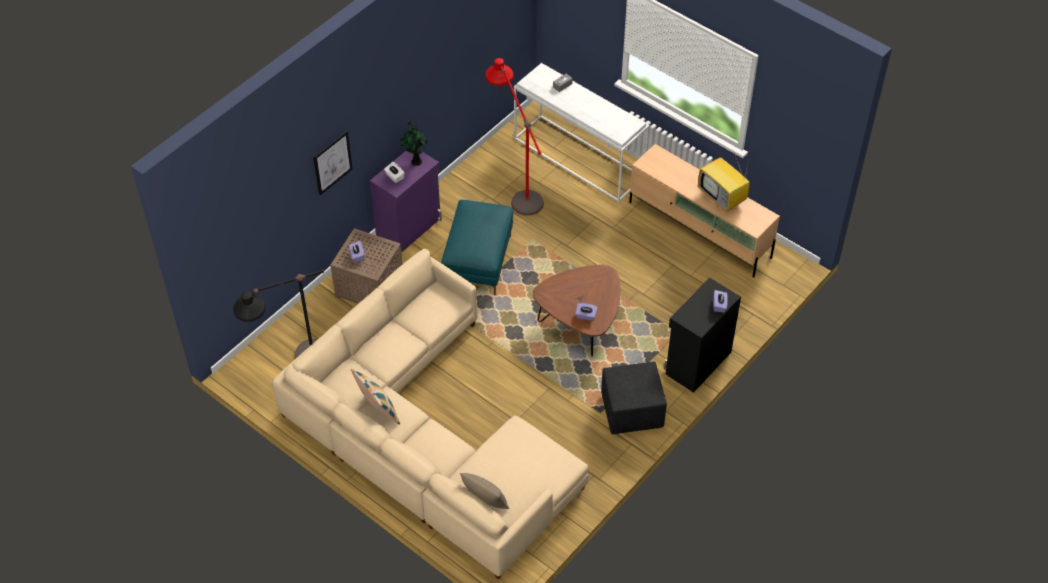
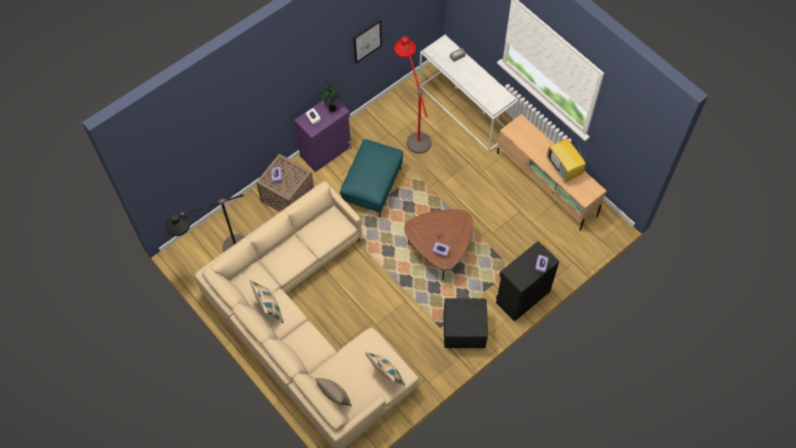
camera: 10 degrees right, 10 degrees up
(332, 162) = (260, 110): picture -> picture (367, 41)
(545, 467) = (385, 375): none -> pillow

